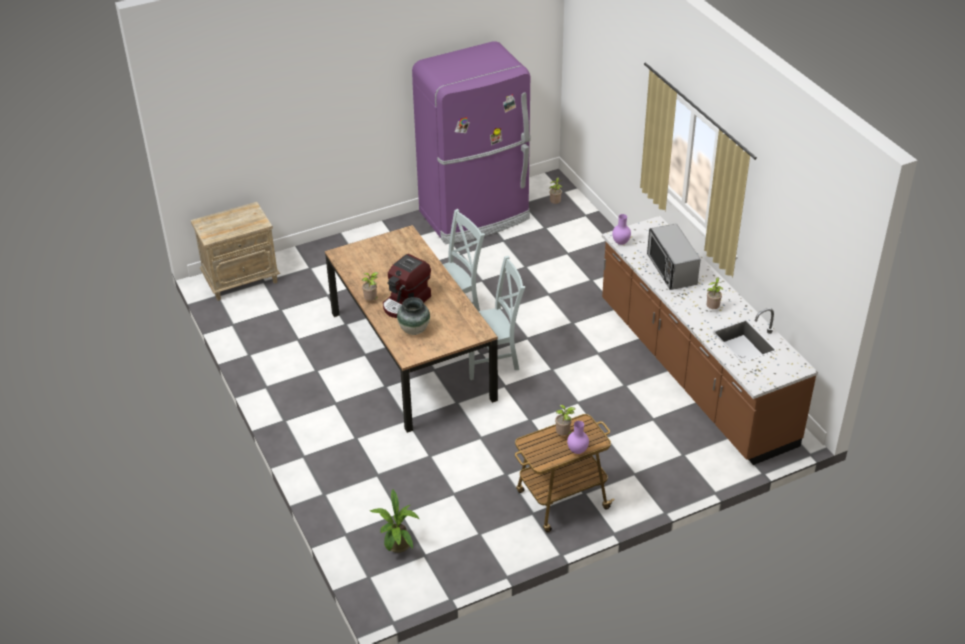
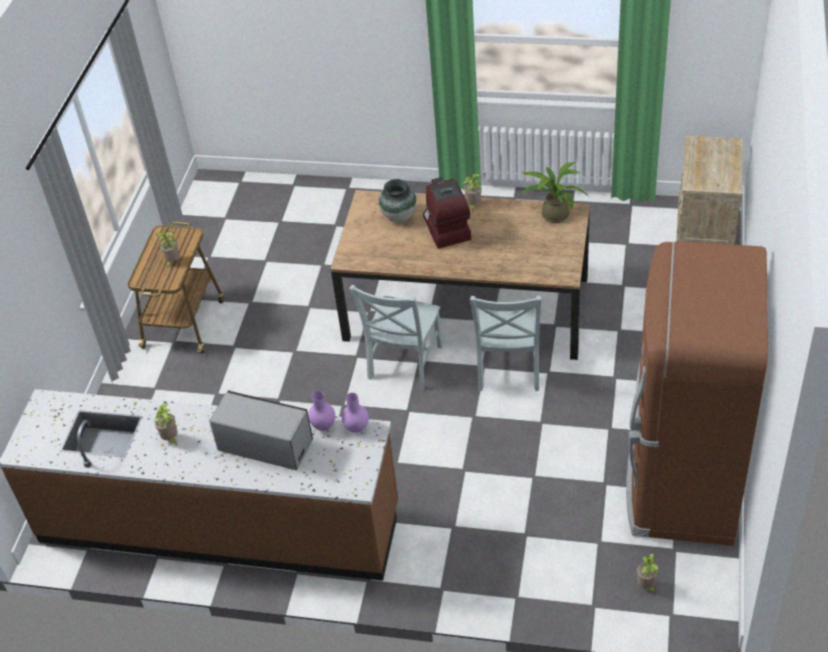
camera: 130 degrees right, 5 degrees up
(397, 546) = (250, 207): potted plant -> potted plant (552, 213)
(475, 216) = (681, 482): purple fridge -> brown fridge
(578, 450) = (145, 260): purple vase -> purple vase (323, 427)

